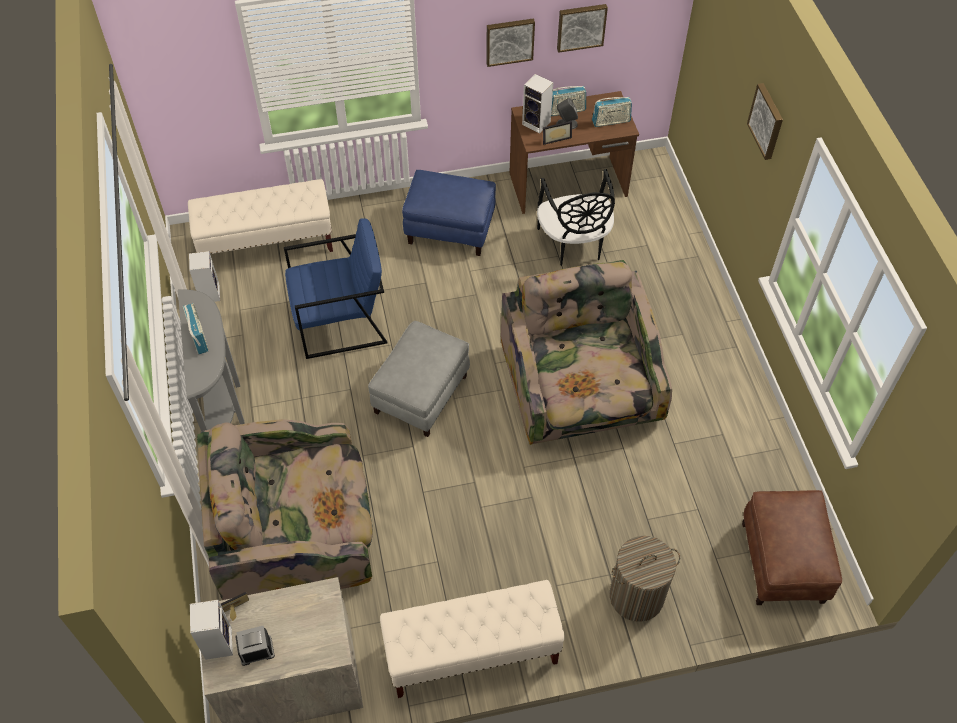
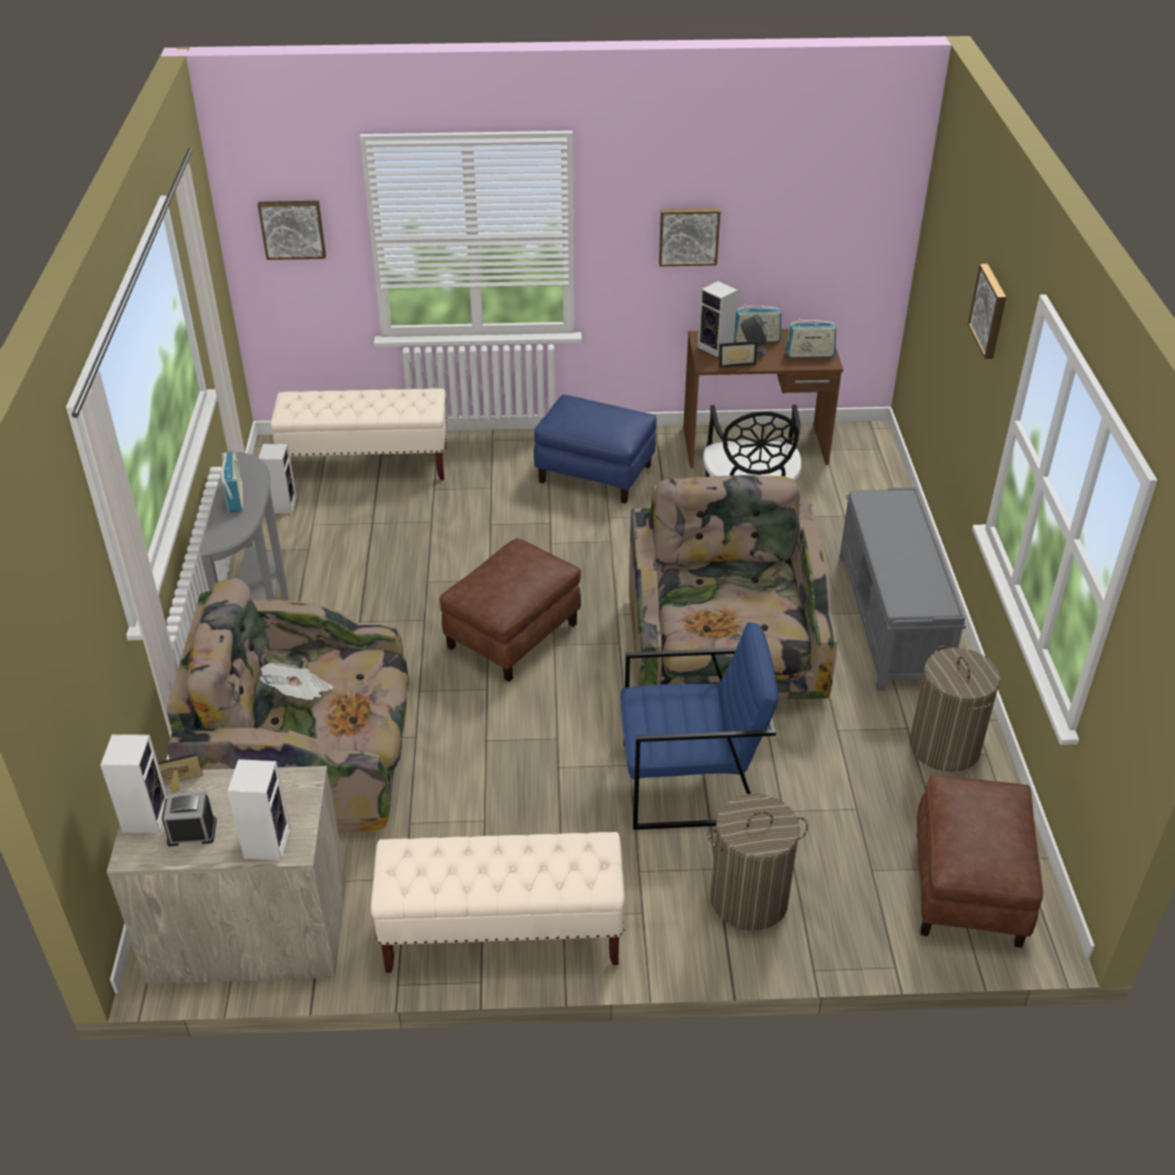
camera: 10 degrees right, 15 degrees down
(288, 497) = (299, 694): none -> newspaper
(313, 649) = (267, 841): none -> speaker
(340, 321) = (432, 550): blue armchair -> blue armchair (690, 782)
(421, 395) = (513, 636): grey ottoman -> brown ottoman
(581, 26) = (779, 228): picture -> picture (292, 228)
(697, 339) = (891, 620): none -> grey bench
(750, 446) = (944, 747): none -> laundry basket

